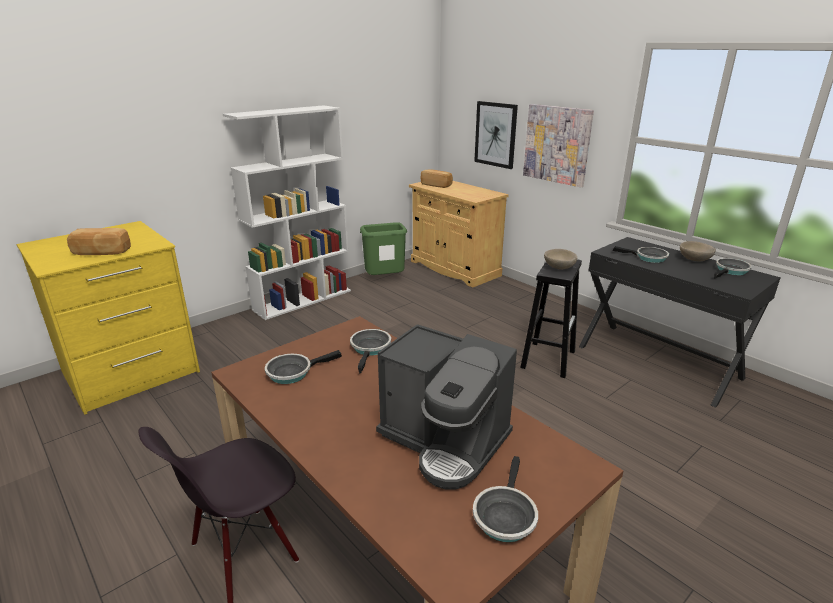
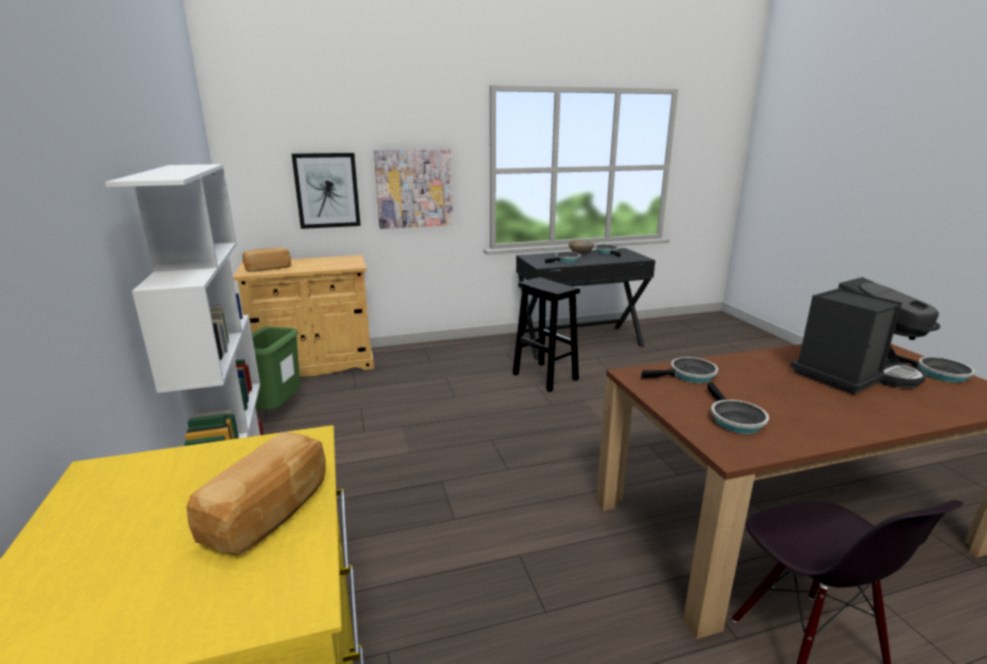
camera: 65 degrees left, 5 degrees down
(370, 349) = (689, 376): frying pan -> frying pan turned 135 degrees clockwise
(558, 267) = (549, 285): beige bowl -> none

